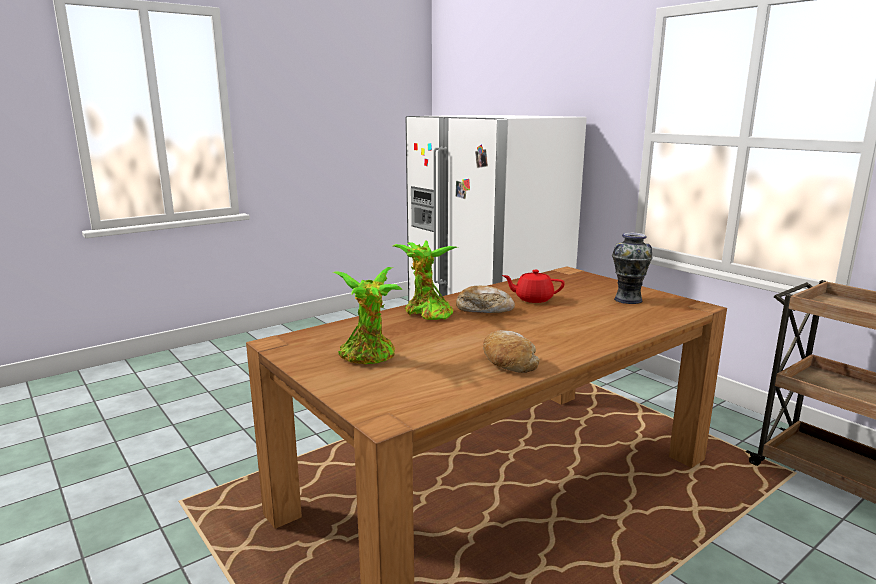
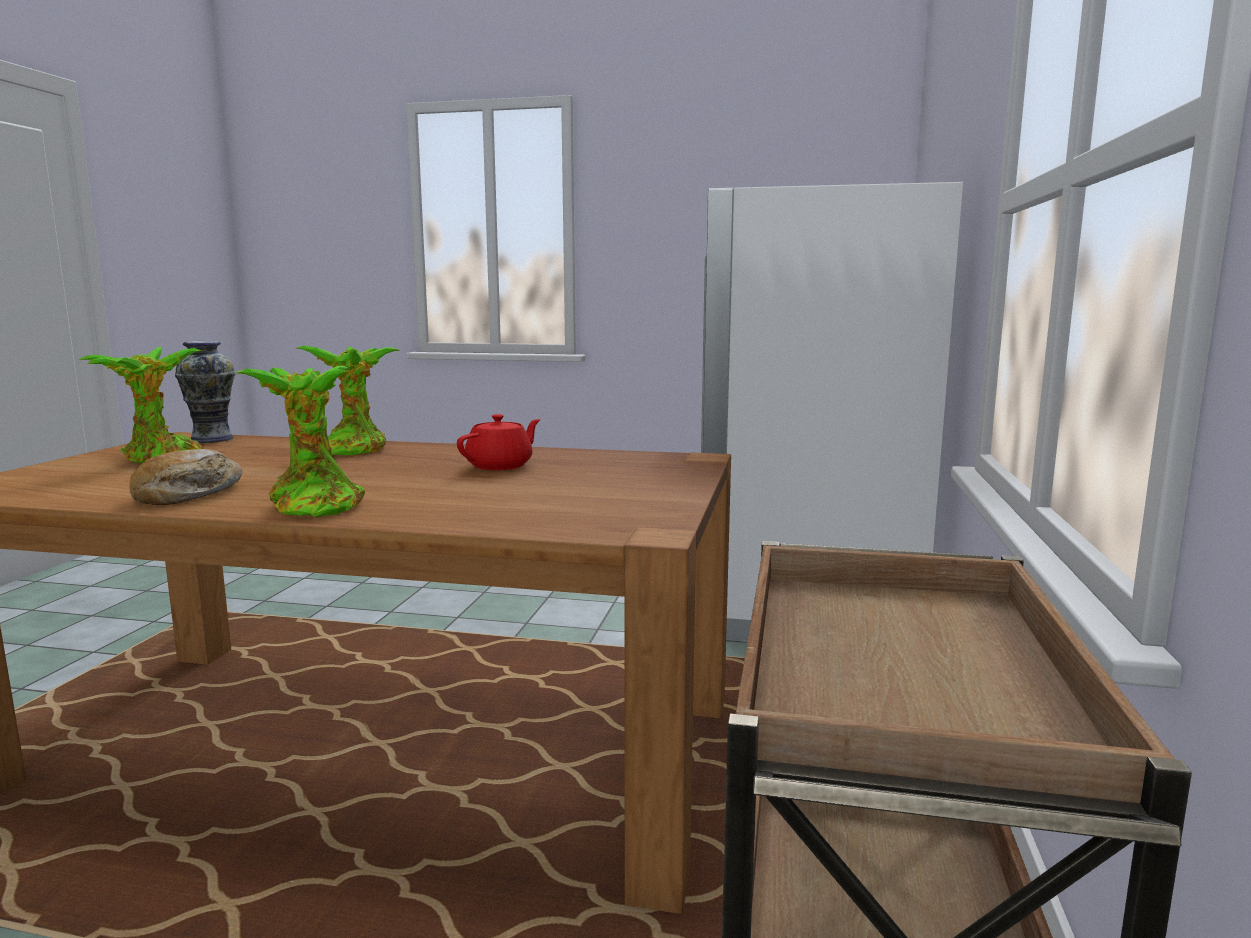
camera: 50 degrees right, 5 degrees down
(484, 309) = (411, 459): bread -> none
(533, 299) = (501, 466): red teapot -> red teapot turned 75 degrees clockwise
(579, 342) = (314, 505): none -> potted plant
(628, 300) = (597, 497): vase -> vase (211, 439)

